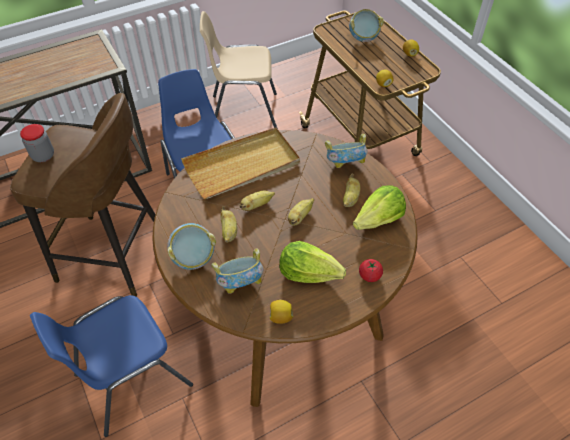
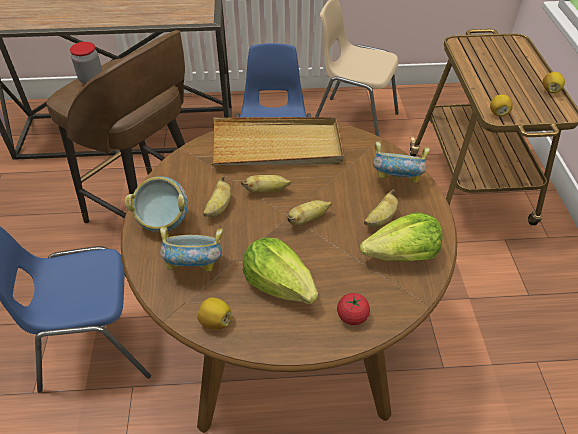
camera: 25 degrees right, 5 degrees down
(363, 38) = (500, 61): bowl -> none

